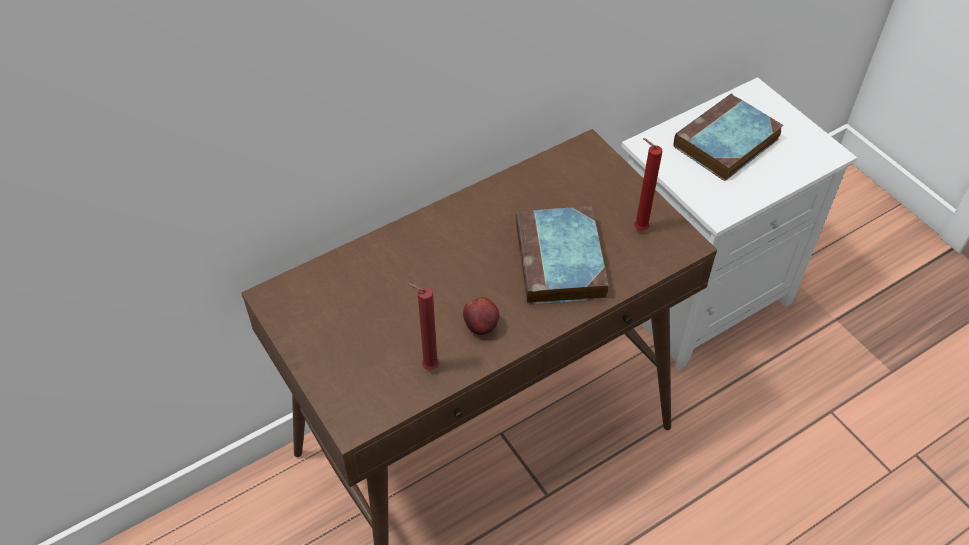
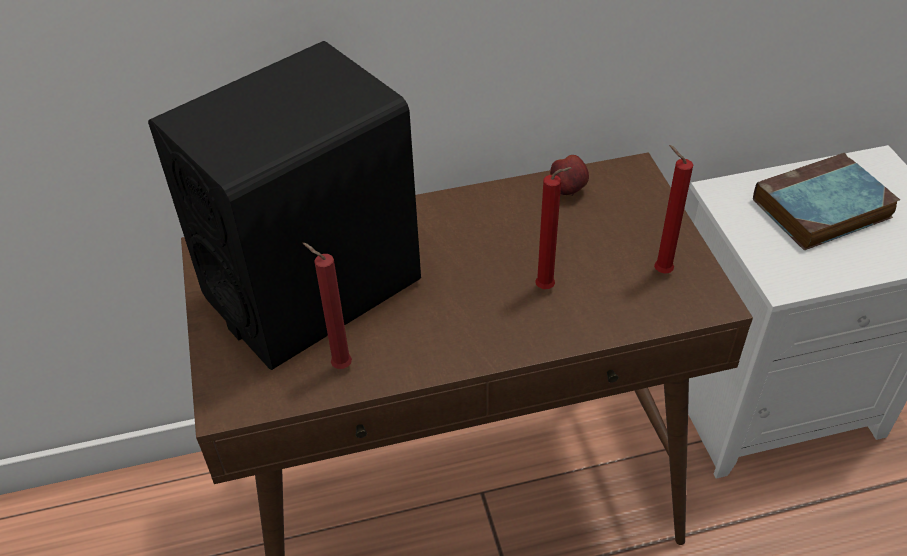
camera: 20 degrees right, 5 degrees down
(377, 309) = (313, 288): none -> black speaker
(482, 326) = (422, 336): apple -> apple (568, 190)
(561, 263) = (548, 288): book -> red candle

